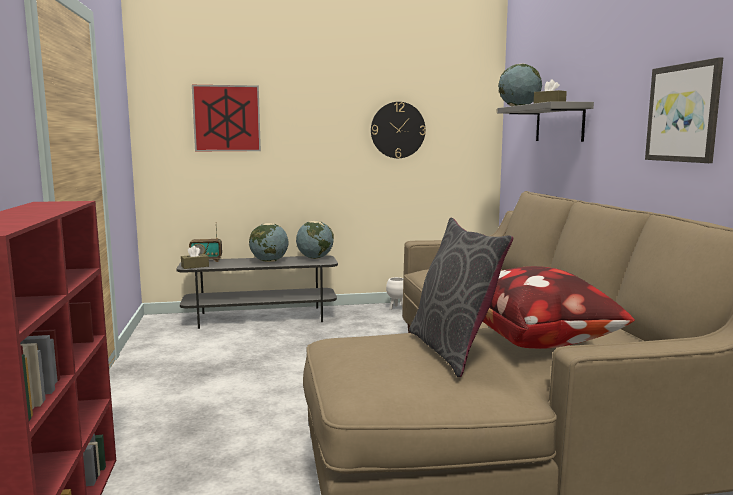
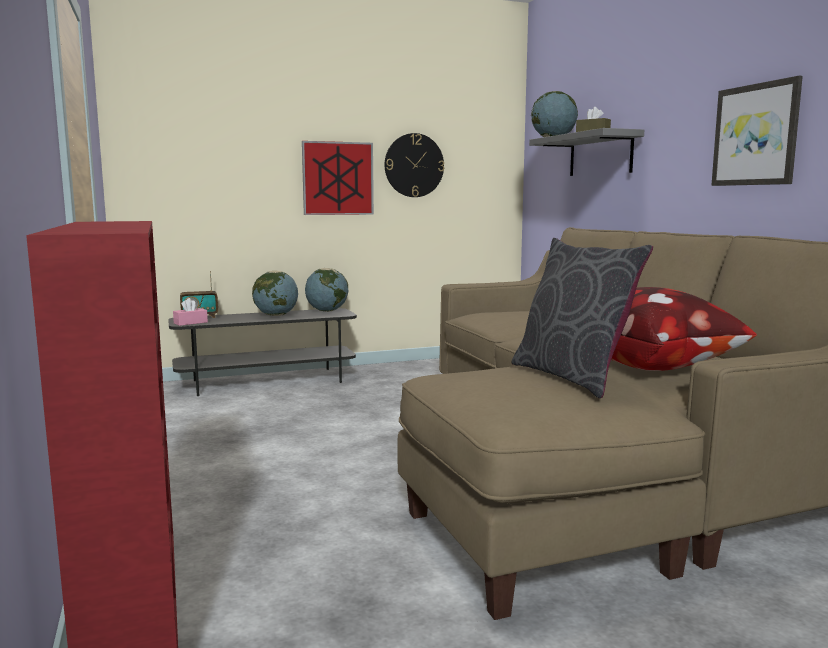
camera: 10 degrees left, 0 degrees up
(195, 266) = (190, 323): brown tissue box -> pink tissue box
(227, 118) = (220, 148): picture -> picture (338, 178)
(397, 308) = (418, 366): white planter -> none

